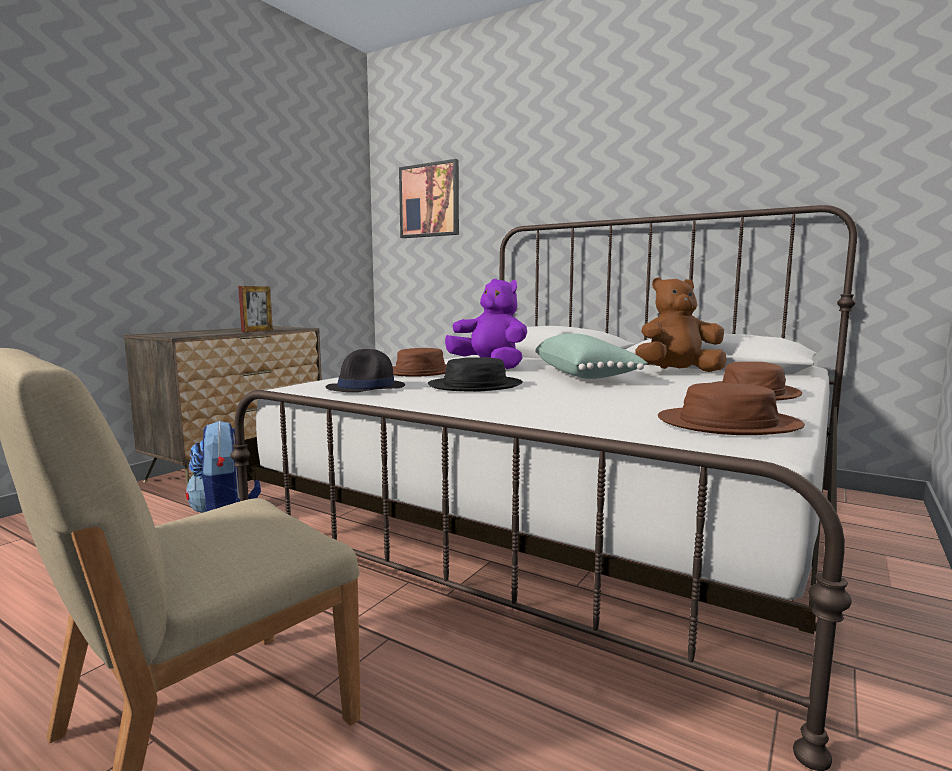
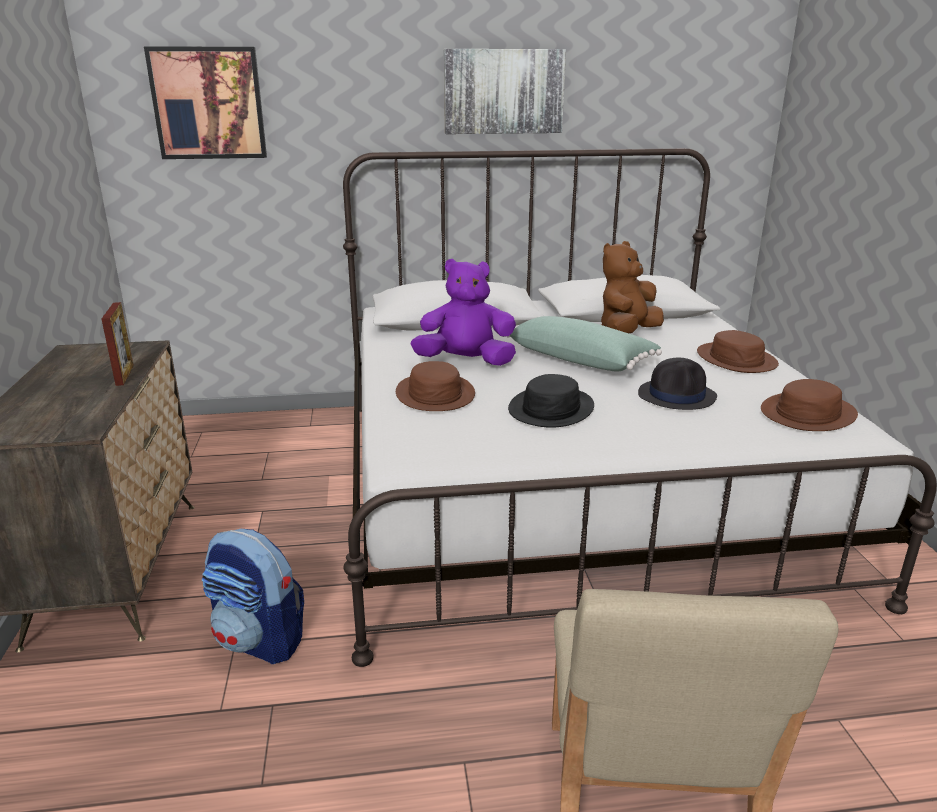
camera: 40 degrees left, 15 degrees up
(366, 388) = (475, 446): black hat -> black hat (677, 396)
(631, 170) = (503, 91): none -> picture

